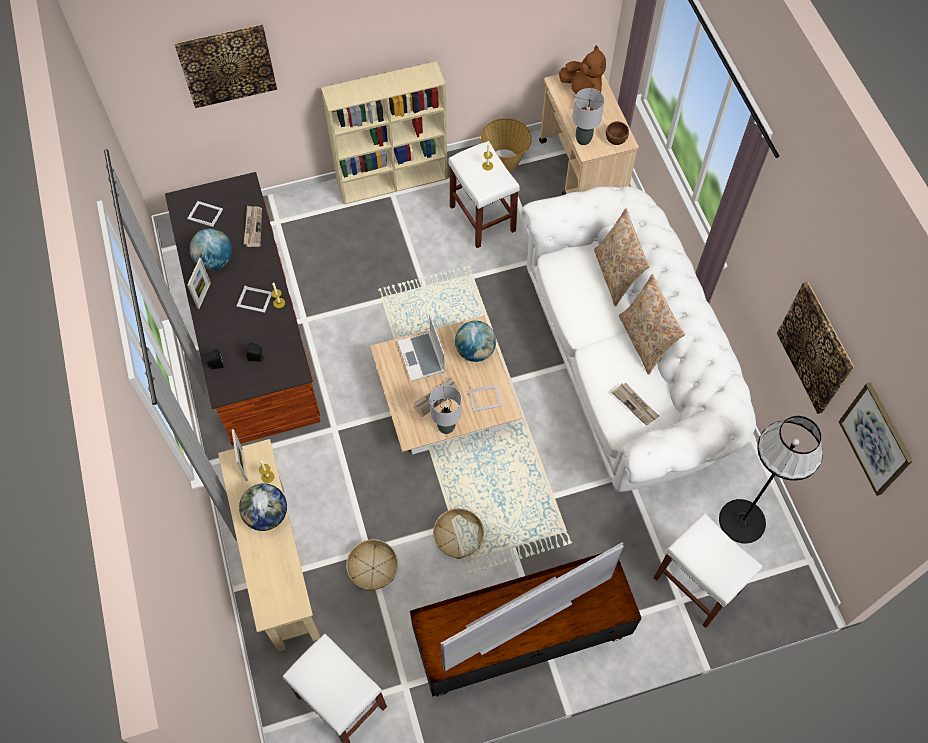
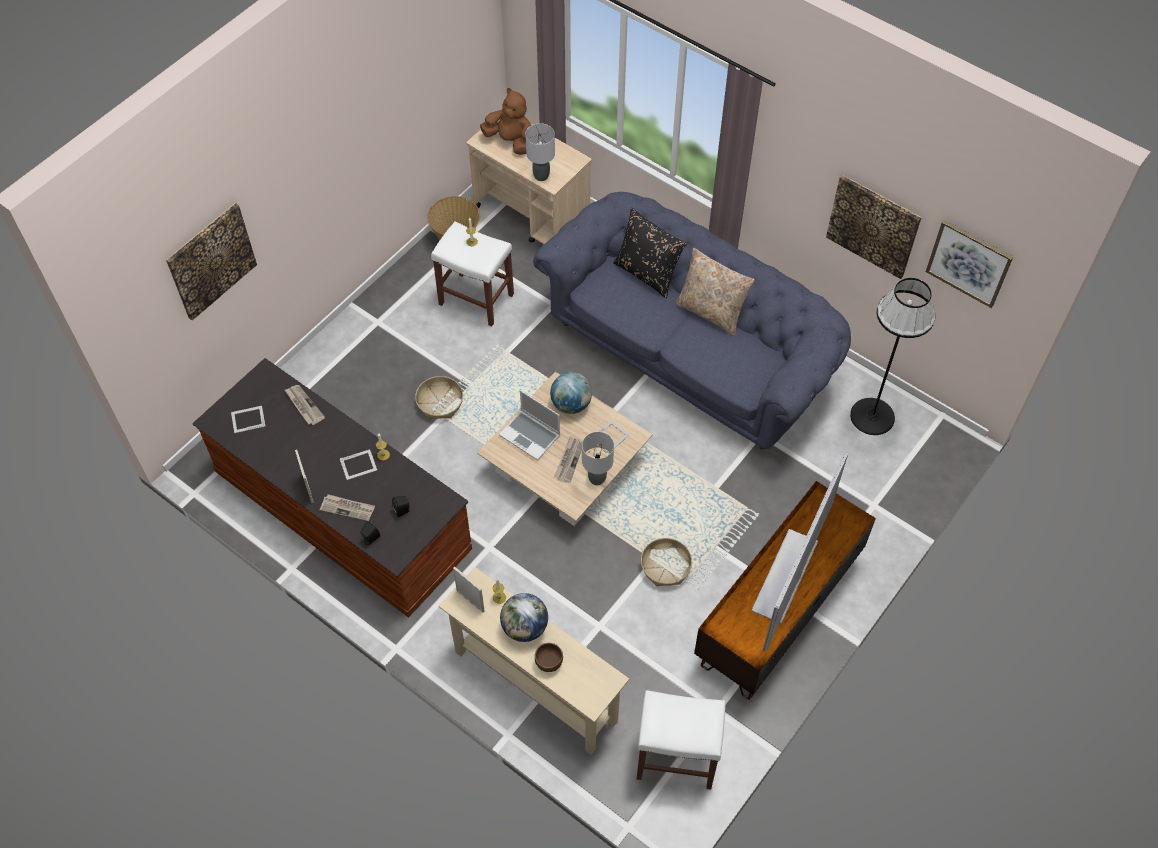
camera: 35 degrees left, 5 degrees down
(215, 260) = (292, 453): globe -> none
(372, 568) = (615, 637): basket -> basket (440, 403)
(393, 180) = (369, 310): beige bookcase -> none
(615, 140) = (568, 162): brown bowl -> brown bowl (549, 663)
(616, 275) = (647, 273): beige pillow -> black pillow
(625, 365) = (691, 350): white sofa -> blue sofa
(635, 404) = (743, 364): newspaper -> newspaper (348, 508)
(697, 585) = (877, 485): white stool -> none

